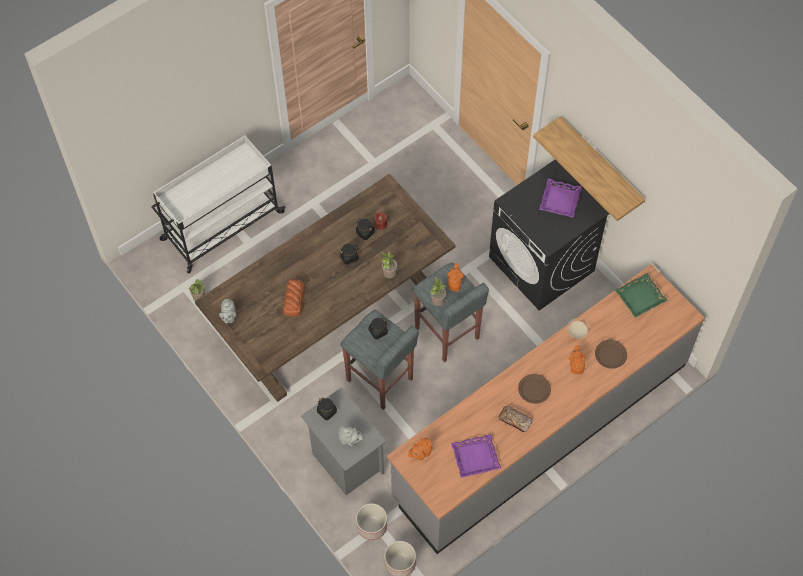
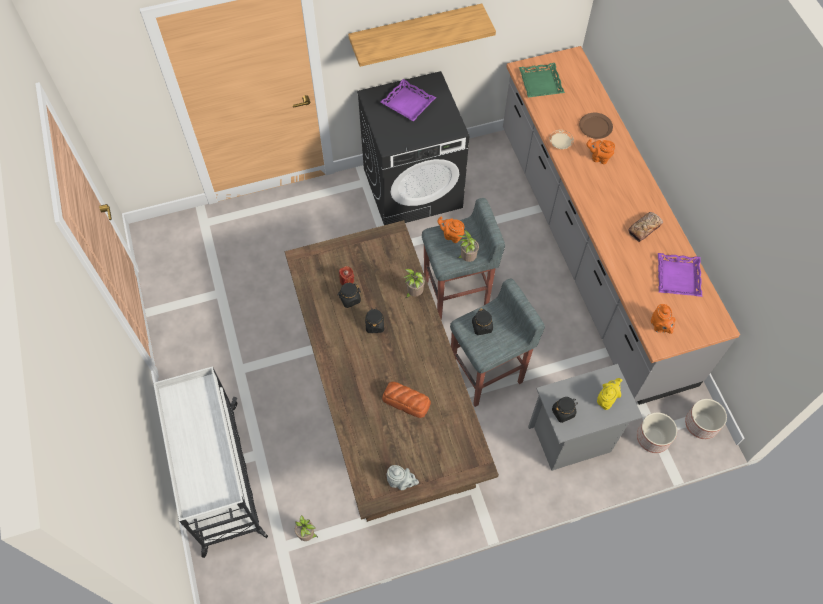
camera: 70 degrees left, 0 degrees up
(350, 440) = (606, 399): grey teapot -> yellow teapot
(534, 389) = (614, 201): brown plate -> none

